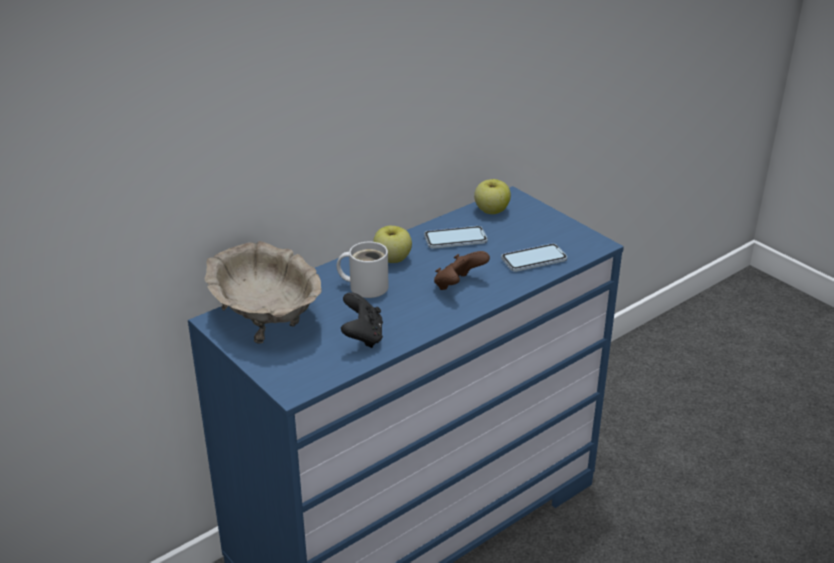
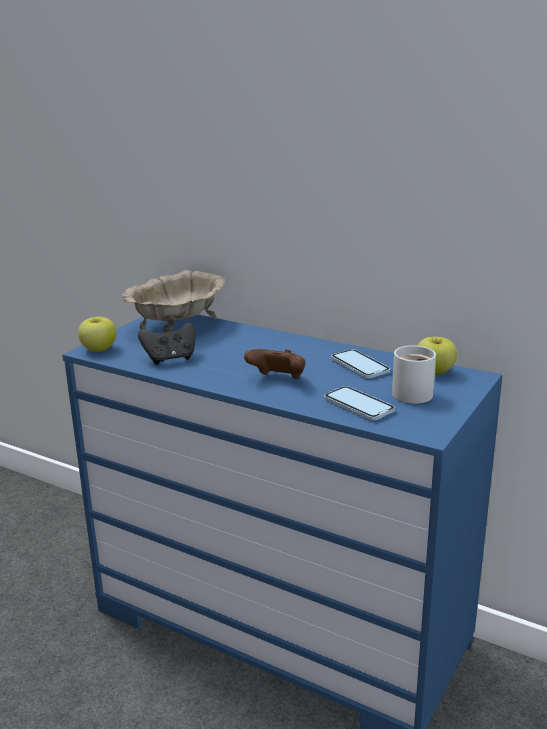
camera: 70 degrees right, 10 degrees down
(365, 286) = (247, 347): white mug -> white mug (412, 393)
(392, 259) = (299, 348): apple -> apple (99, 349)

